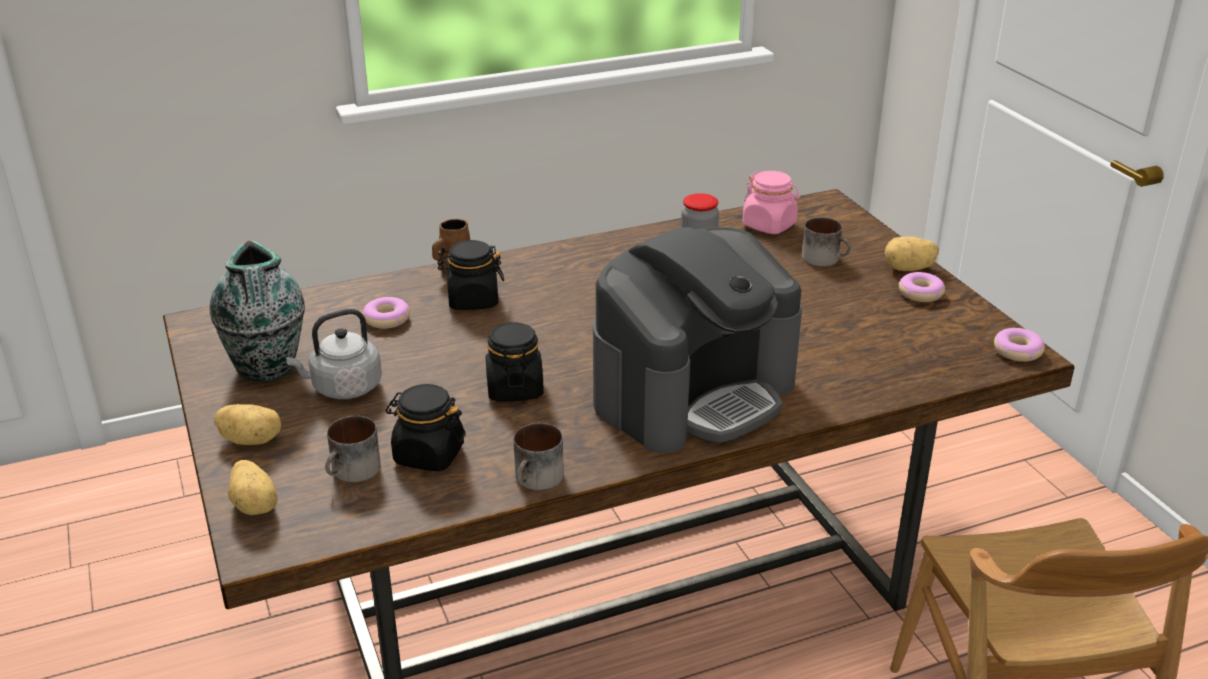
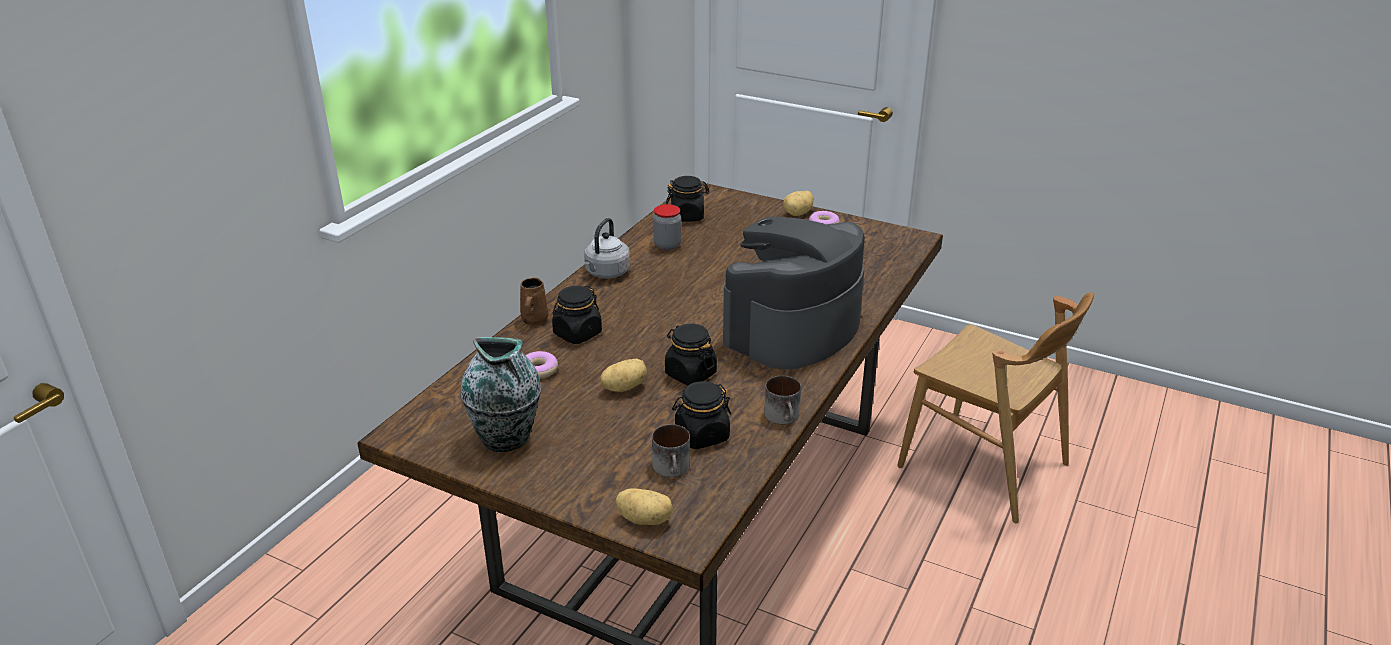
camera: 40 degrees left, 0 degrees up
(252, 440) = (575, 485): potato -> potato (624, 387)
(343, 388) = (582, 425): grey kettle -> grey kettle (606, 273)
(694, 393) = (792, 329): coffee machine -> coffee machine turned 150 degrees counterclockwise
(769, 225) = (687, 216): pink jar -> black jar
(825, 258) = (747, 224): mug -> none
(1017, 351) = (910, 237): donut -> none

